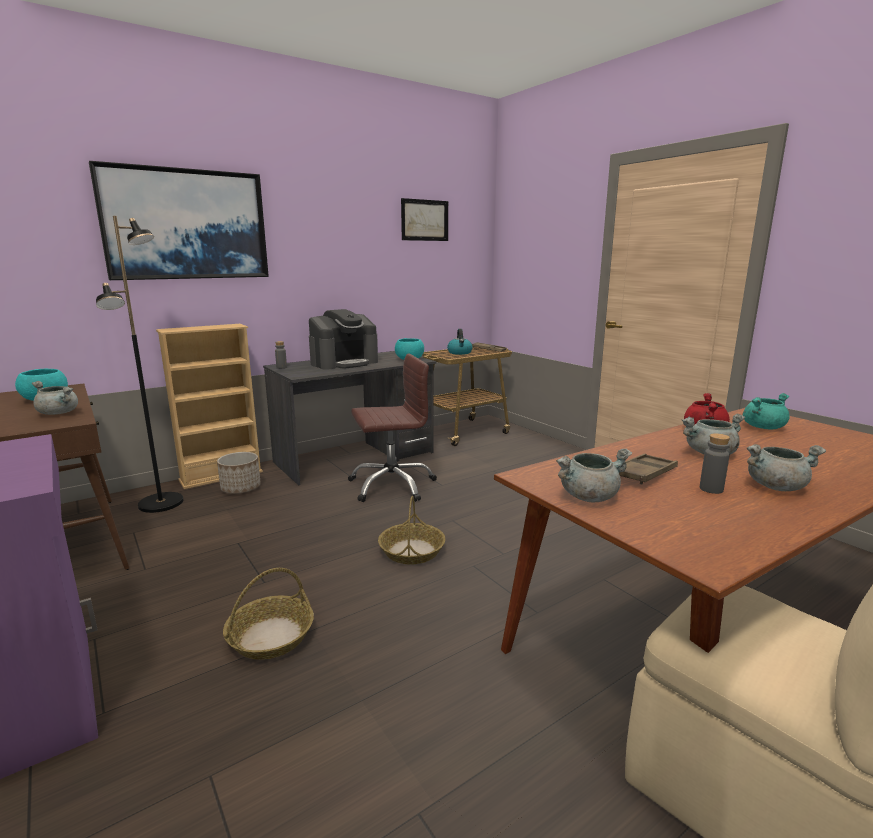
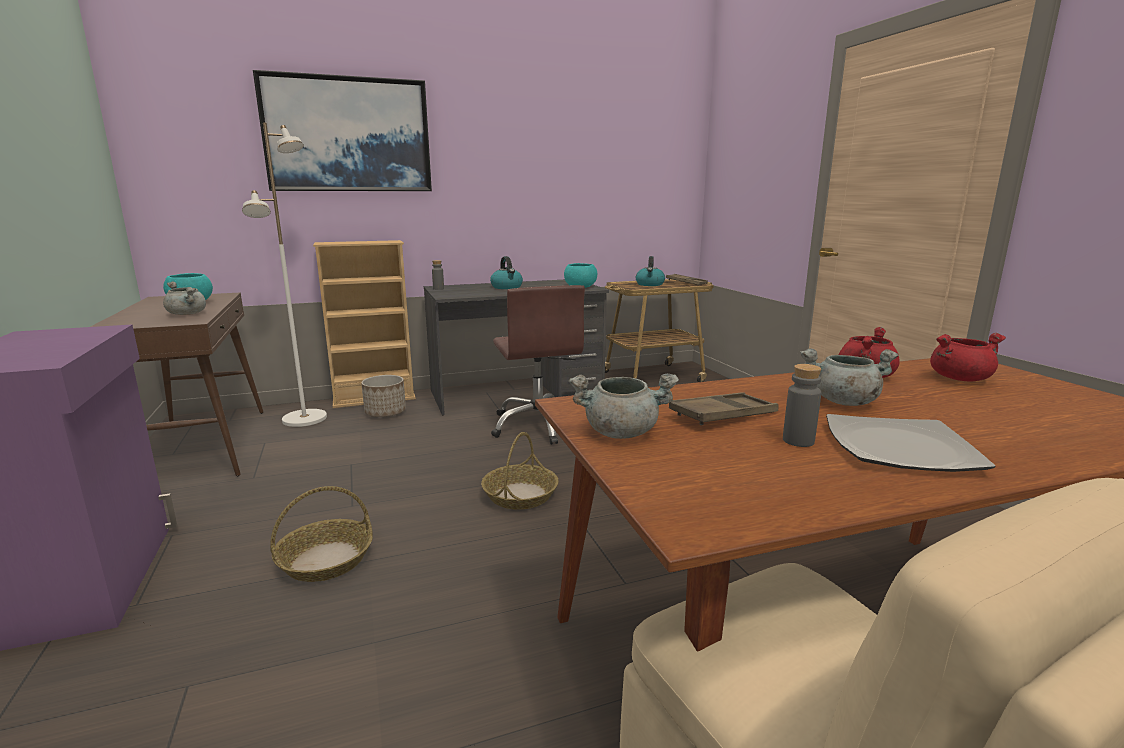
camera: 15 degrees right, 0 degrees up
(162, 503) = (305, 419): black floor lamp -> white floor lamp
(344, 363) = (507, 287): coffee machine -> kettle
(392, 485) = (539, 425): brown office chair -> brown office chair turned 75 degrees clockwise
(424, 220) = (617, 130): picture -> none
(763, 427) = (959, 378): turquoise cooking pot -> red cooking pot
(776, 486) = (901, 447): grey cooking pot -> plate

